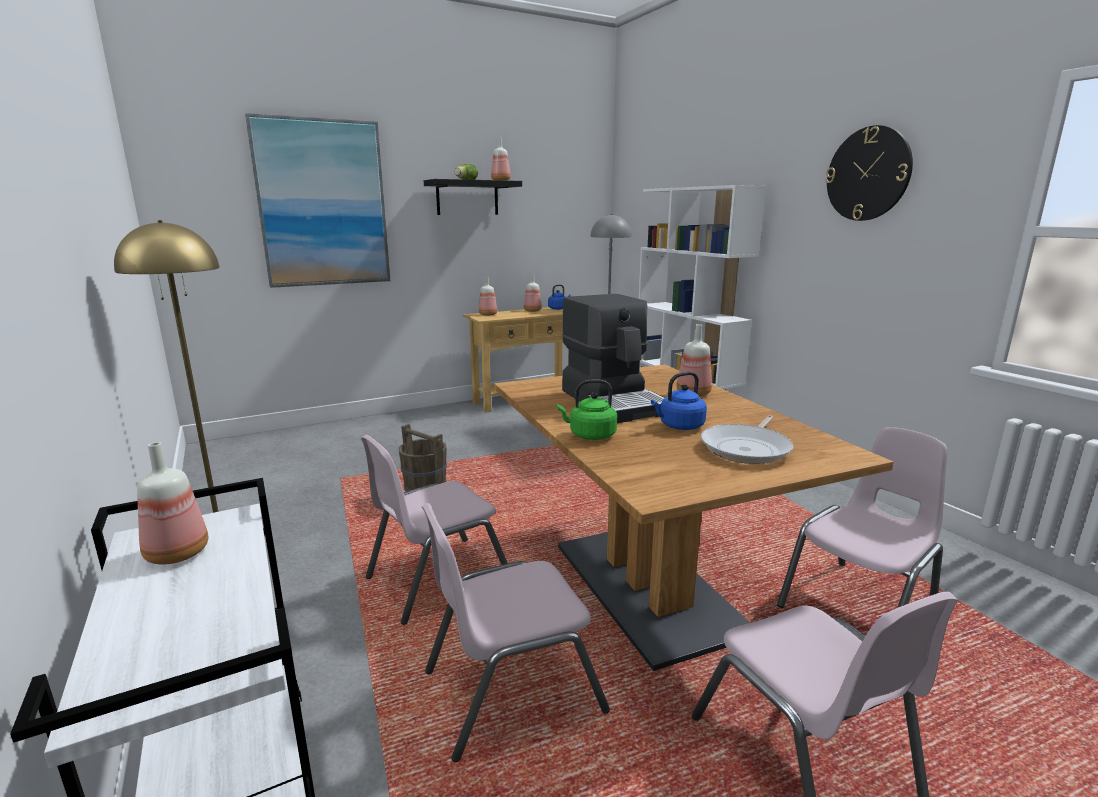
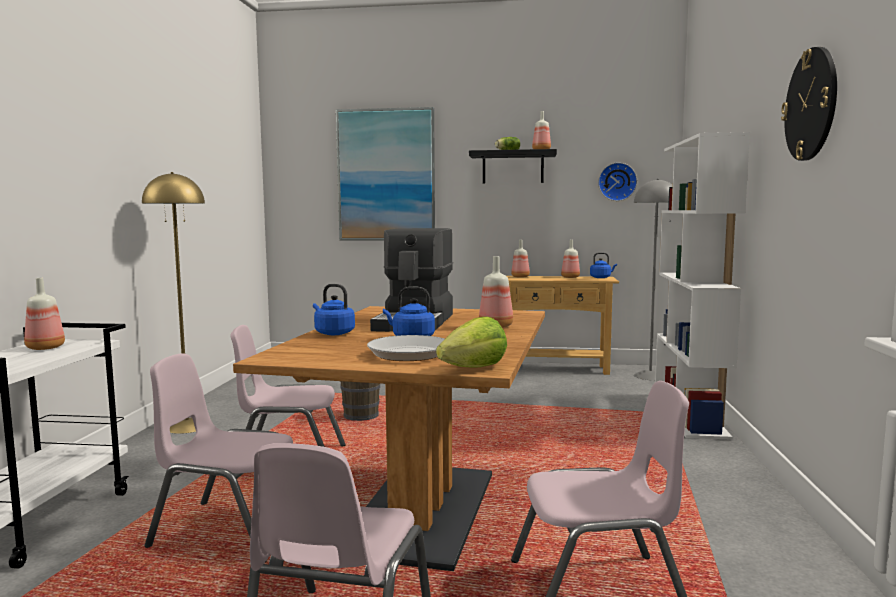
camera: 35 degrees right, 10 degrees down
(562, 214) = (617, 182): none -> wall clock
(590, 435) = (333, 333): green kettle -> blue kettle
(841, 455) = (474, 368): none -> lettuce

